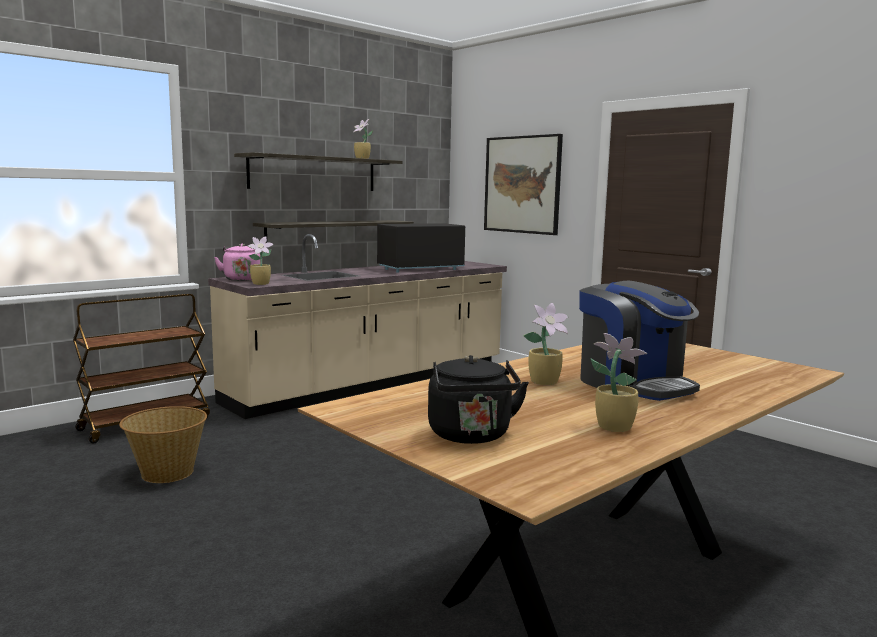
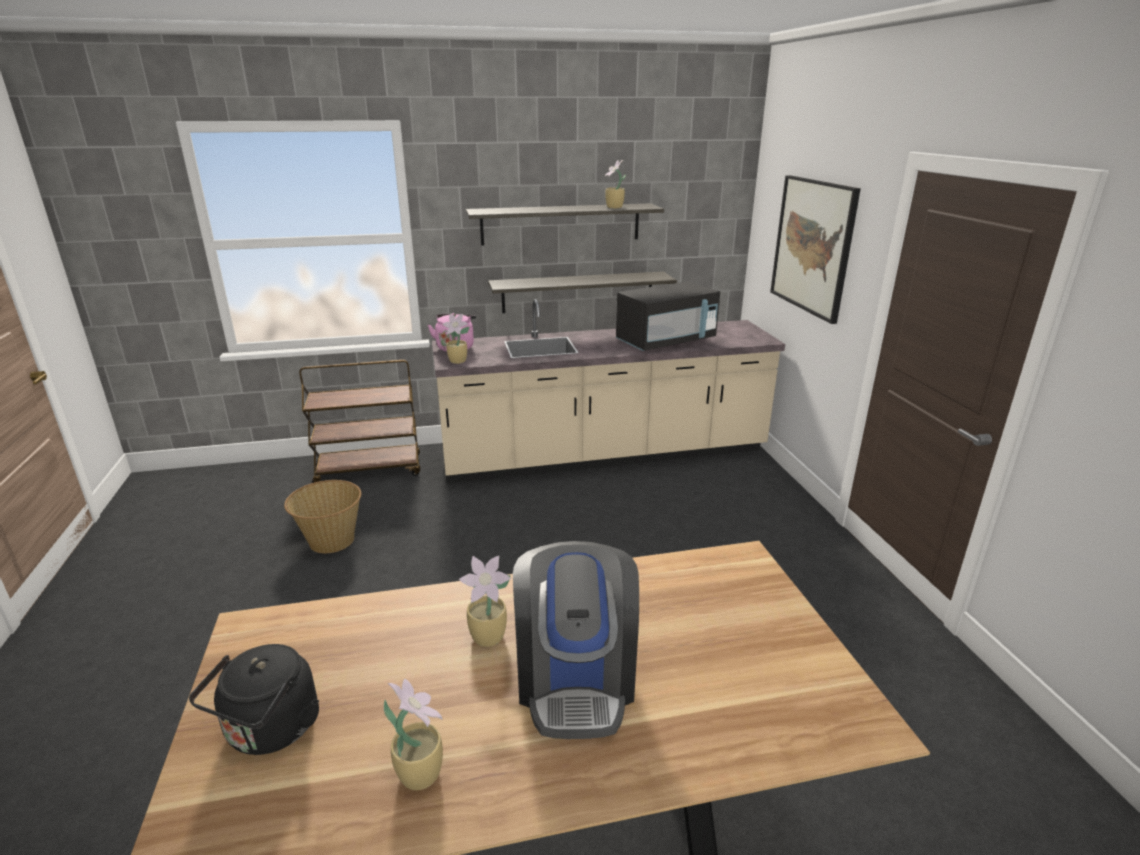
camera: 30 degrees right, 15 degrees up
(420, 269) = (666, 341): black microwave -> black microwave turned 150 degrees clockwise

